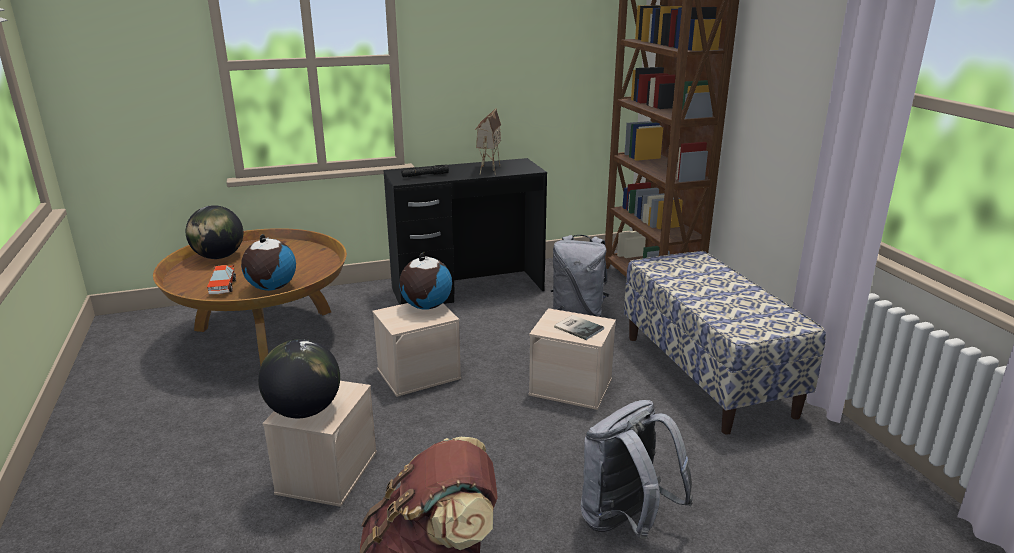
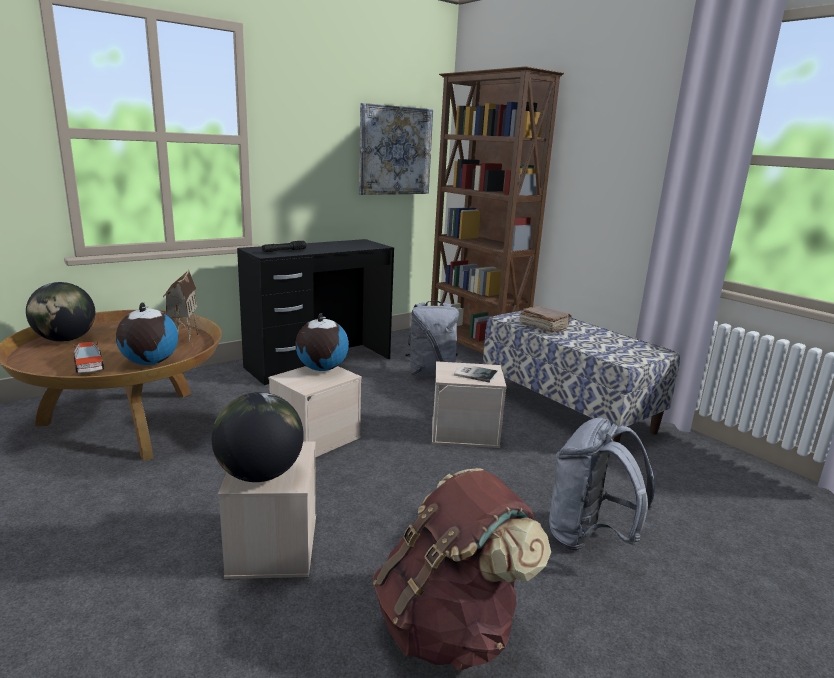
camera: 20 degrees left, 5 degrees down
(488, 169) = (339, 246): toy house -> toy house (183, 339)
(570, 57) = (395, 151): none -> picture
(683, 278) = (543, 327): none -> brown book

